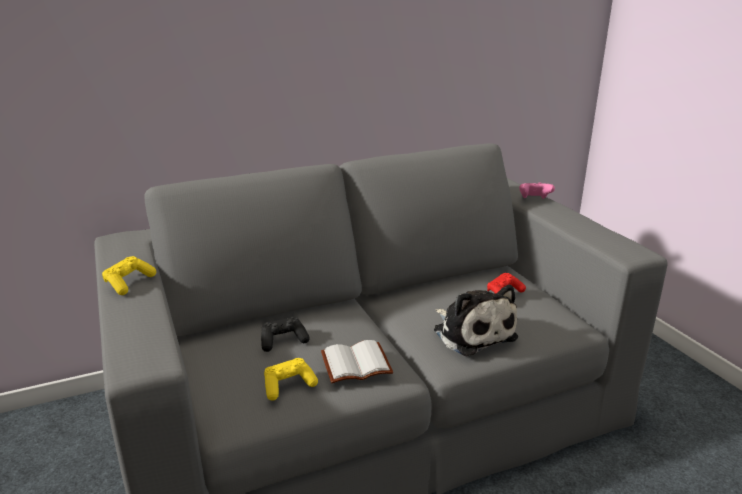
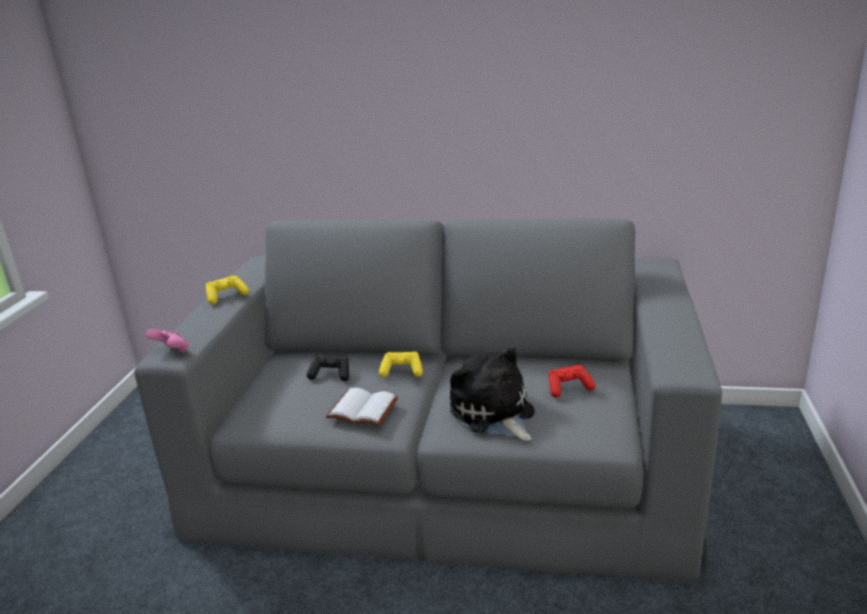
camera: 35 degrees right, 0 degrees up
(288, 386) = (297, 410): yellow game controller -> yellow game controller (402, 371)
(472, 332) = (493, 414): plush toy -> plush toy turned 150 degrees clockwise
(534, 200) = (662, 292): pink game controller -> pink game controller (172, 352)

